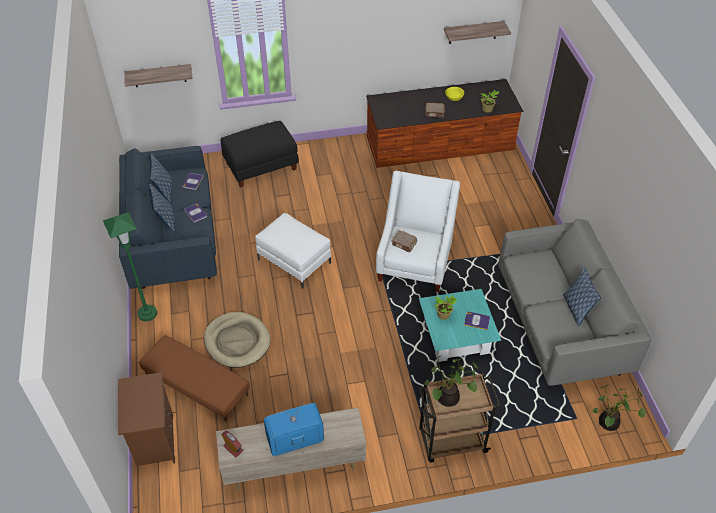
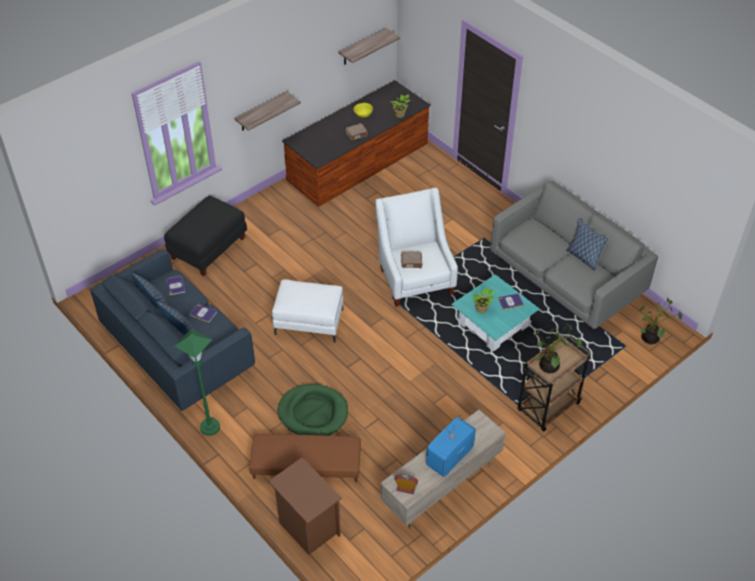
camera: 30 degrees left, 0 degrees up
(159, 75) = (94, 193): shelf -> shelf (261, 112)
(237, 341) = (313, 413): beige dog bed -> green dog bed

